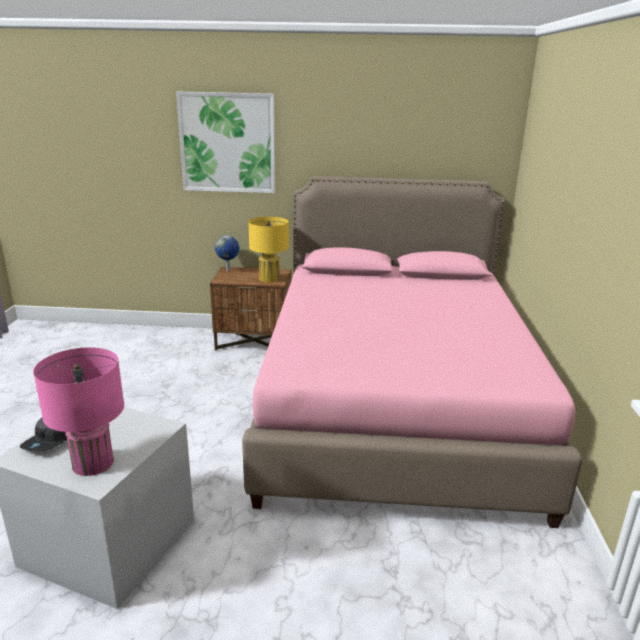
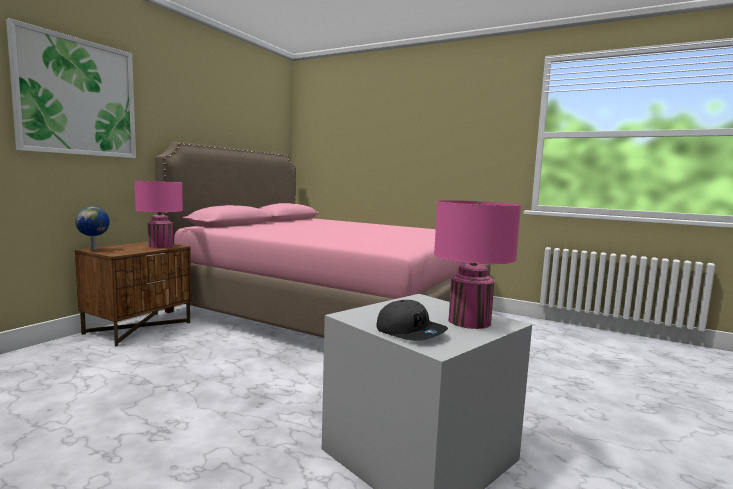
camera: 65 degrees left, 15 degrees down
(269, 279) = (160, 246): yellow table lamp -> pink table lamp

